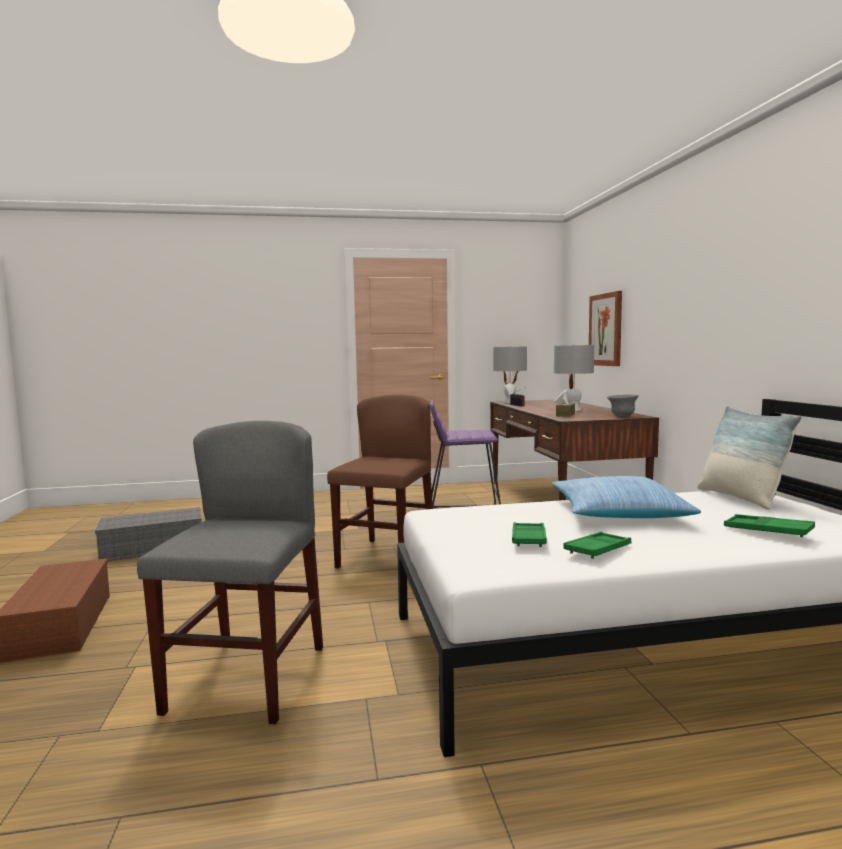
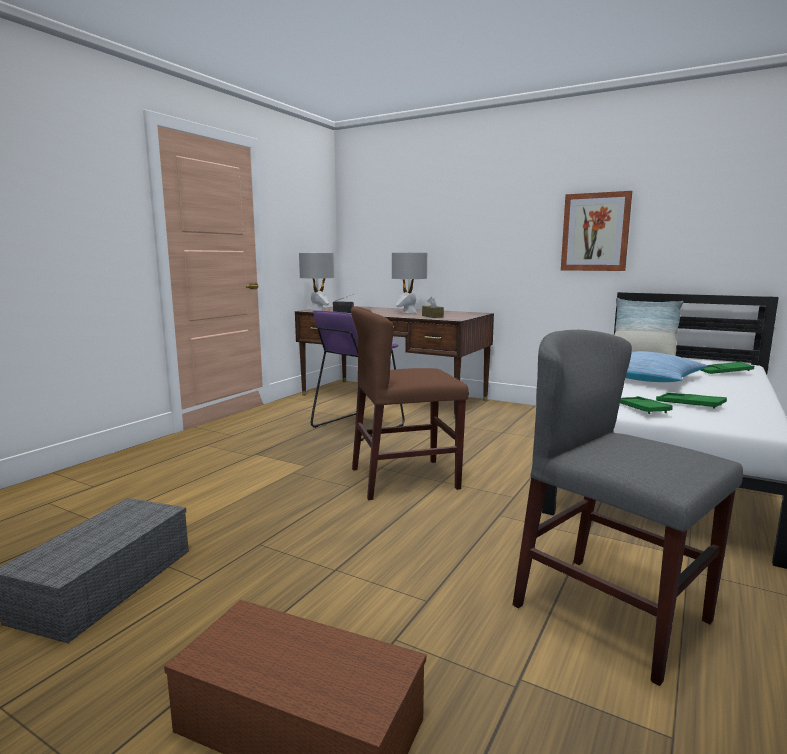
camera: 50 degrees left, 5 degrees up
(386, 557) = (404, 478): brown chair -> brown chair turned 75 degrees counterclockwise
(598, 550) = (731, 399): green tray -> green tray (641, 409)
(606, 330) = (412, 239): picture -> picture (595, 232)
(622, 416) = (471, 314): grey bowl -> none

